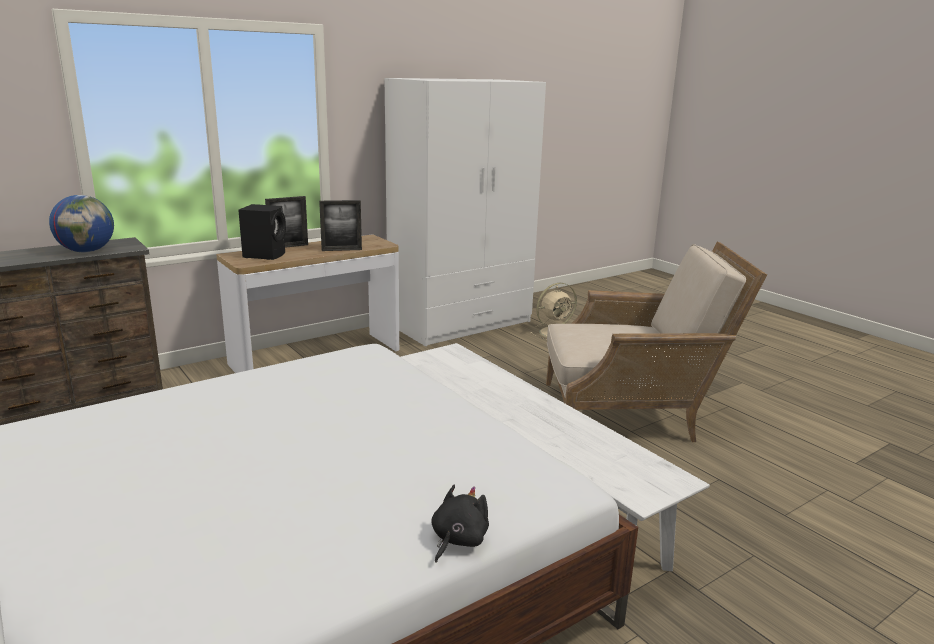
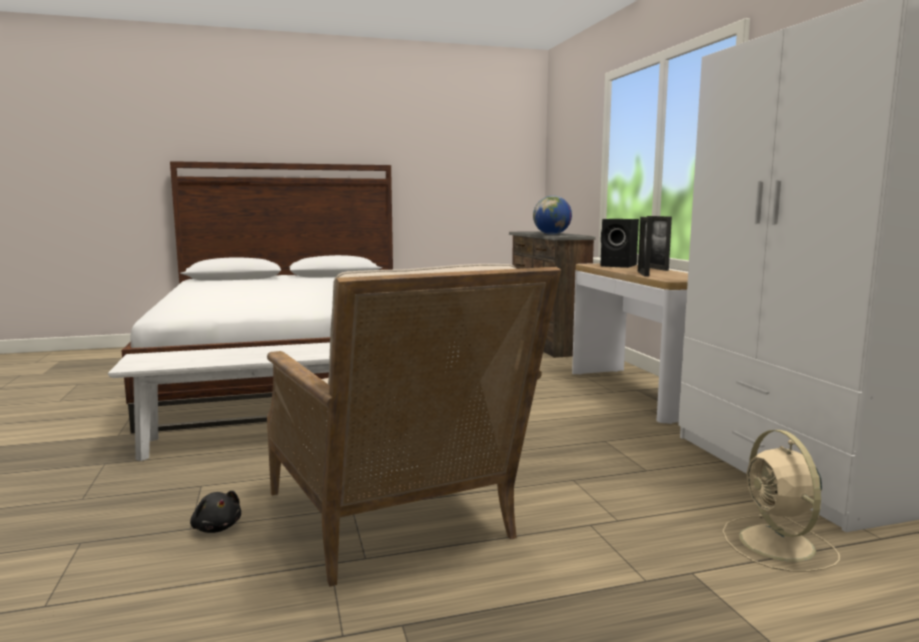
camera: 110 degrees right, 10 degrees down
(457, 540) = (169, 302): black plush toy -> black plush toy (216, 527)
(631, 412) = (399, 523): beige armchair -> beige armchair turned 45 degrees counterclockwise

